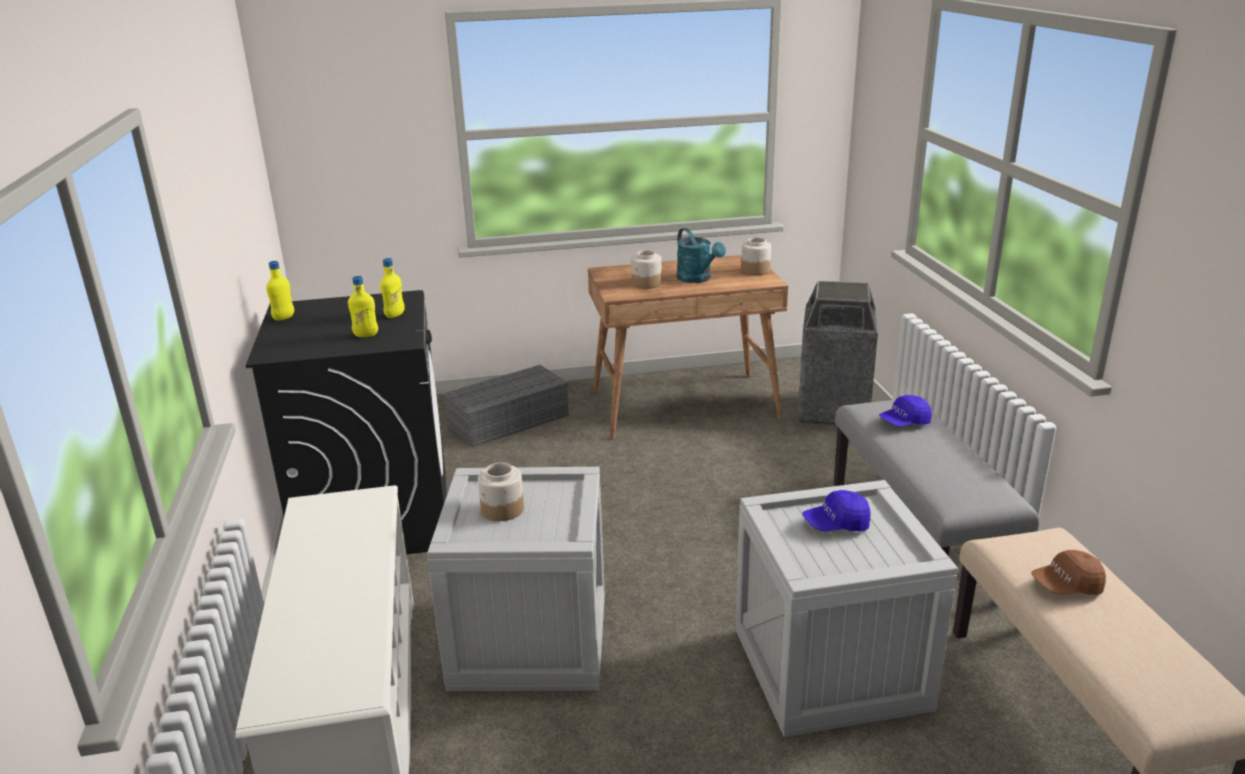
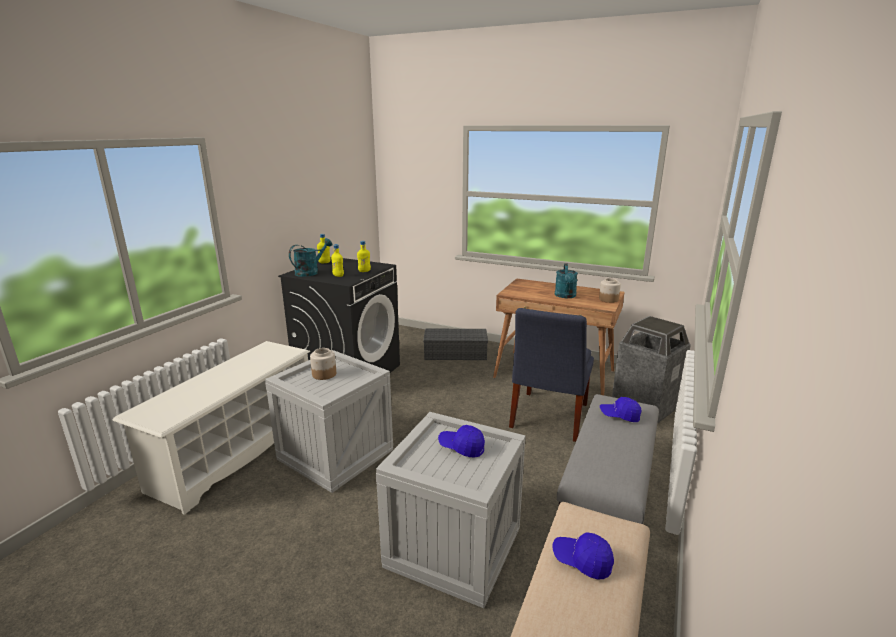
camera: 35 degrees right, 5 degrees down
(297, 342) = (310, 272): none -> turquoise watering can
(646, 284) = (533, 292): jar -> none
(744, 466) = (548, 417): none -> blue chair
(1066, 586) = (582, 561): brown cap -> blue cap

